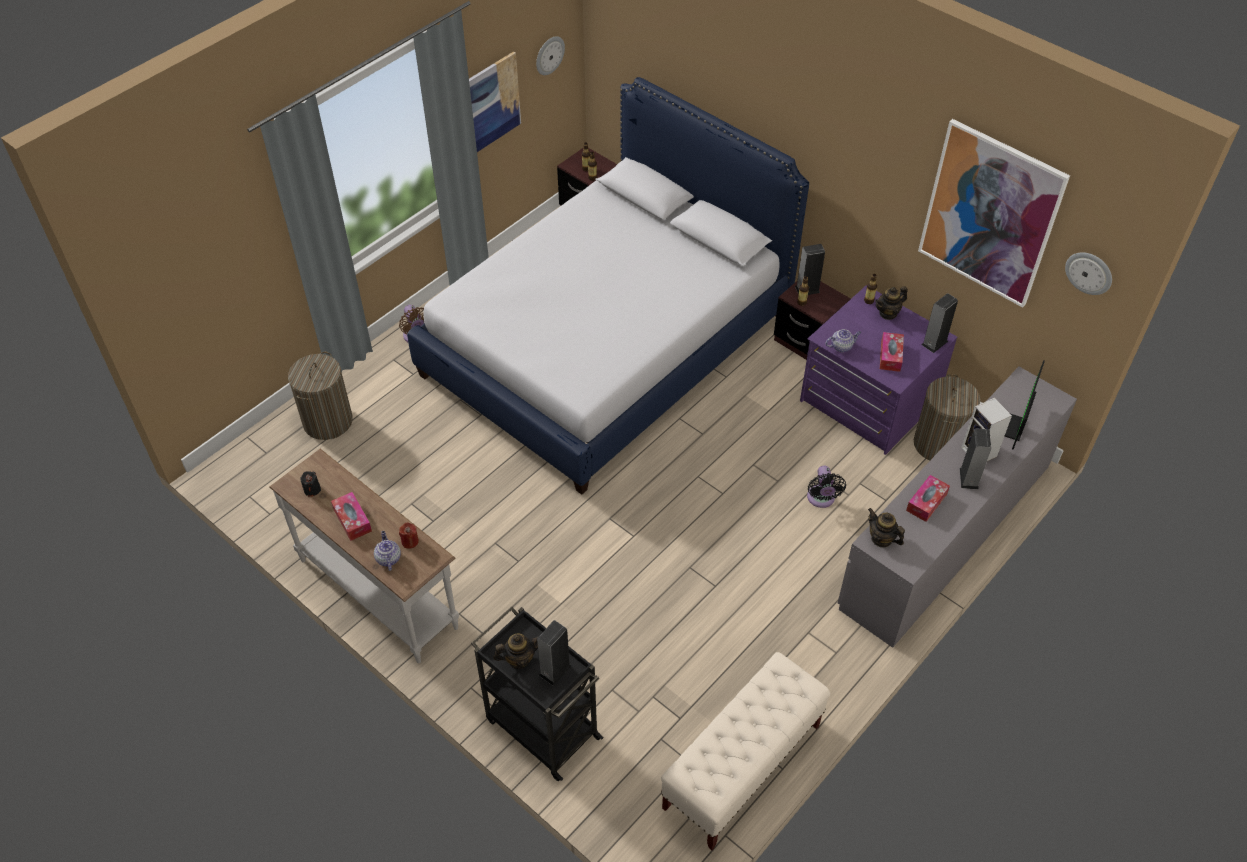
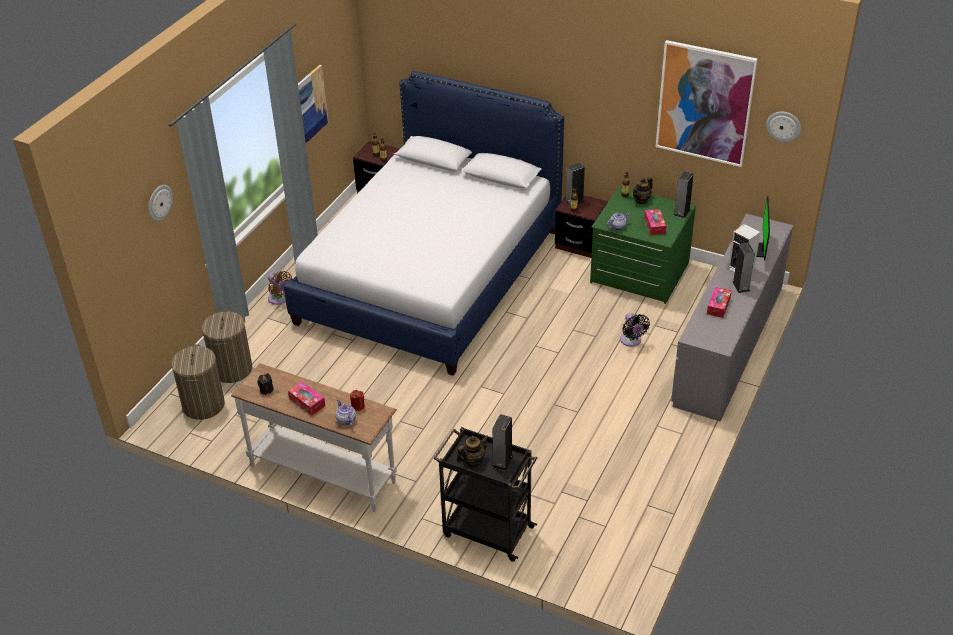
camera: 15 degrees left, 10 degrees down
(549, 55) = (341, 67): wall clock -> wall clock (159, 202)
(741, 767) = (644, 520): beige bench -> none
(867, 402) = (639, 273): purple dresser -> green dresser
(881, 539) = (697, 334): teapot -> none
(938, 444) = (700, 289): laundry basket -> laundry basket (203, 405)

